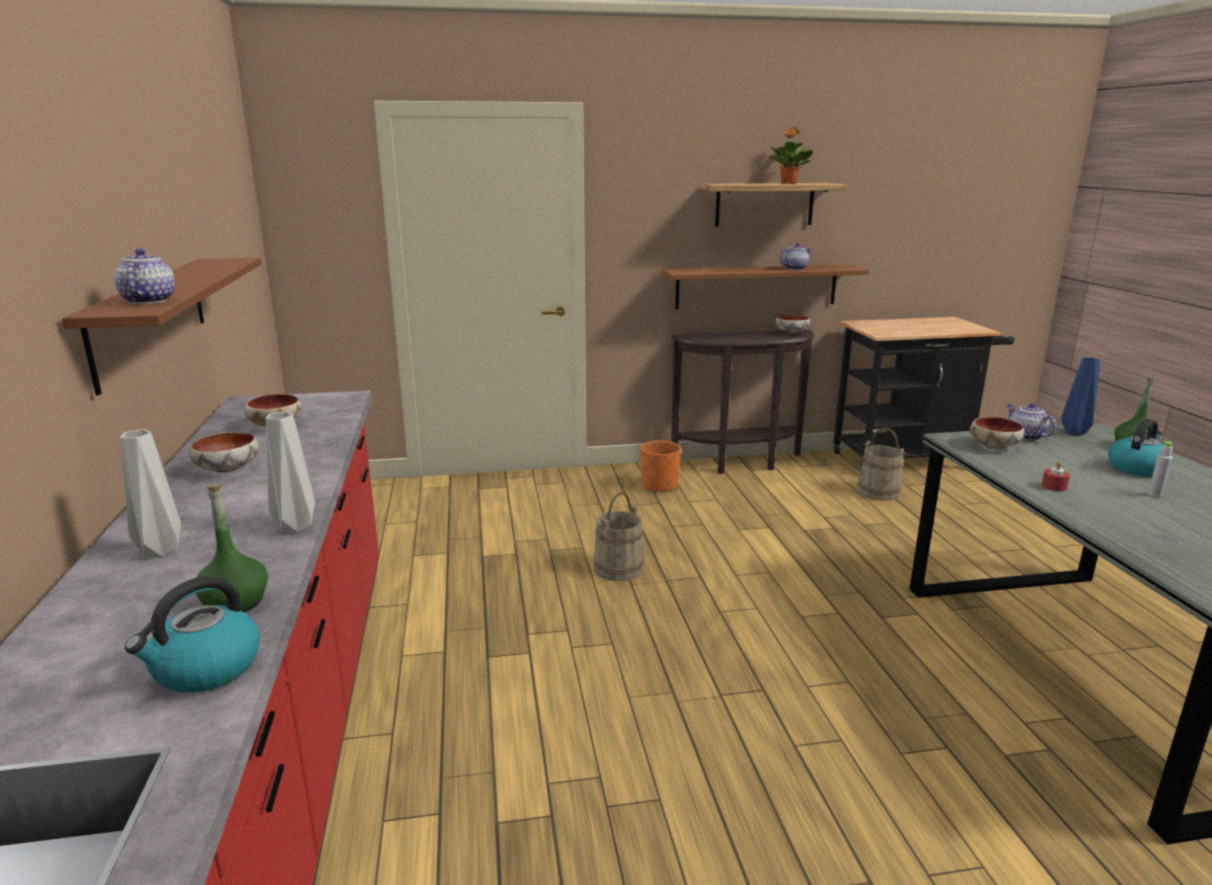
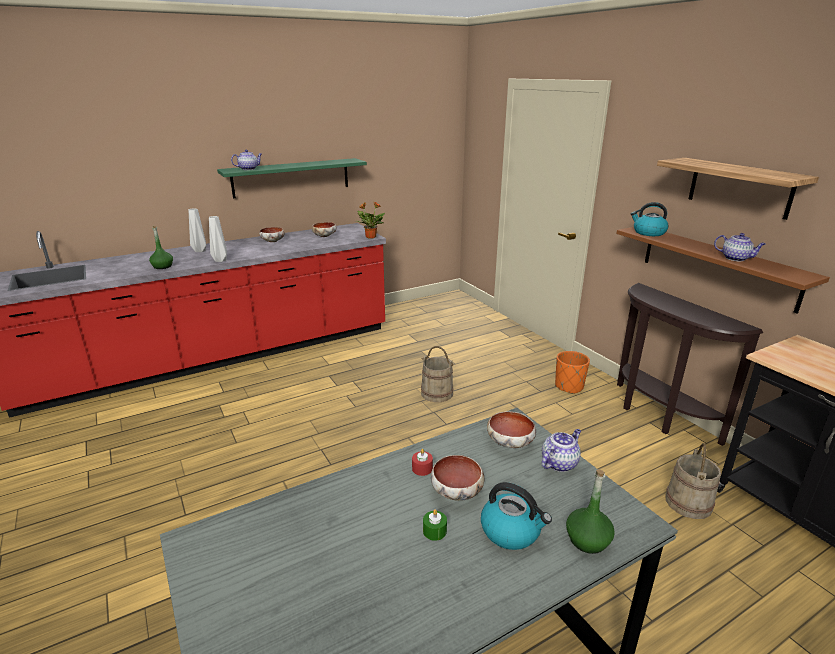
camera: 70 degrees right, 5 degrees up
(151, 318) = (291, 177): brown shelf -> green shelf
(205, 669) = (123, 273): kettle -> kettle (648, 233)
(788, 183) = (743, 169): potted plant -> potted plant (370, 237)
(792, 333) = (727, 322): bowl -> bowl (457, 492)
(1076, 433) = (604, 500): blue vase -> none
(1155, 495) = (434, 531): grey bottle -> green candle

